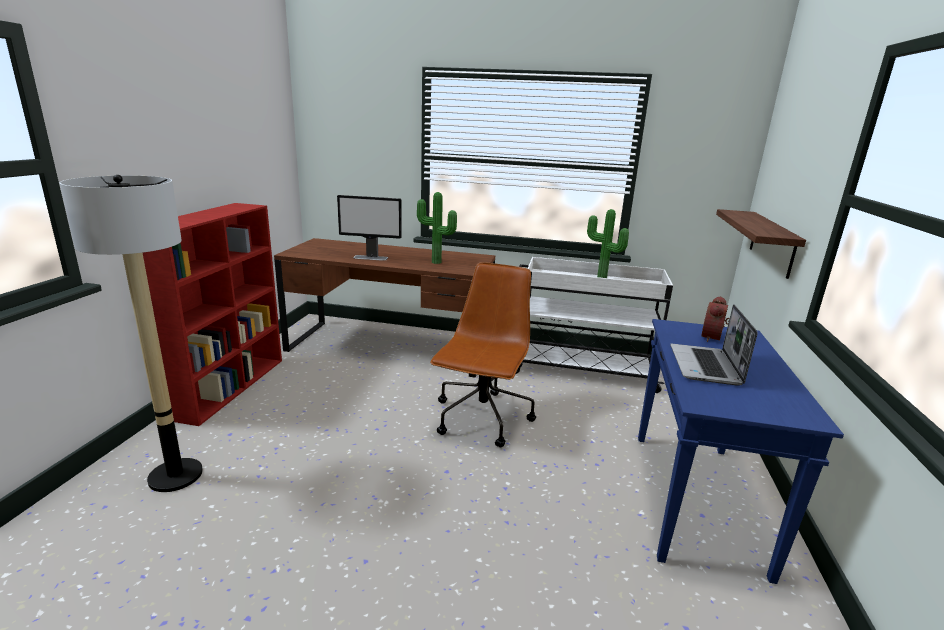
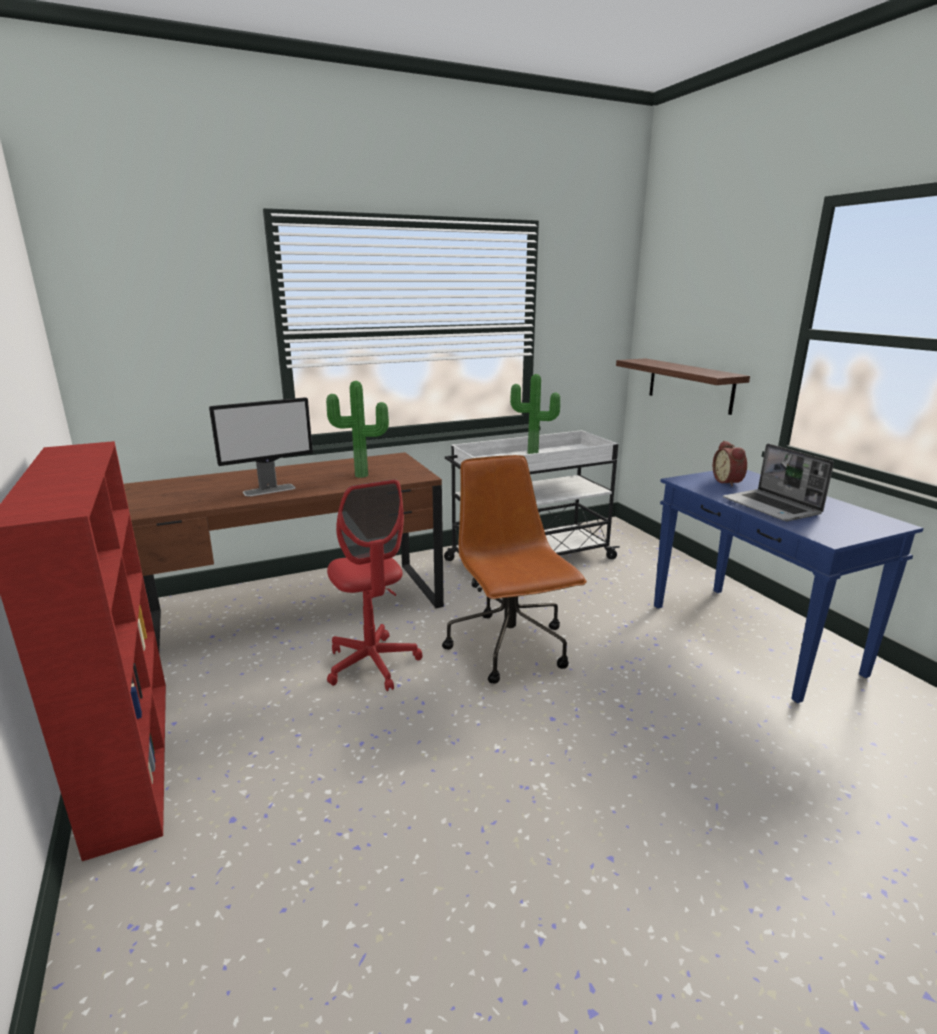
camera: 35 degrees left, 0 degrees up
(175, 475) = (232, 923): floor lamp -> none
(387, 392) = (372, 664): none -> red office chair

